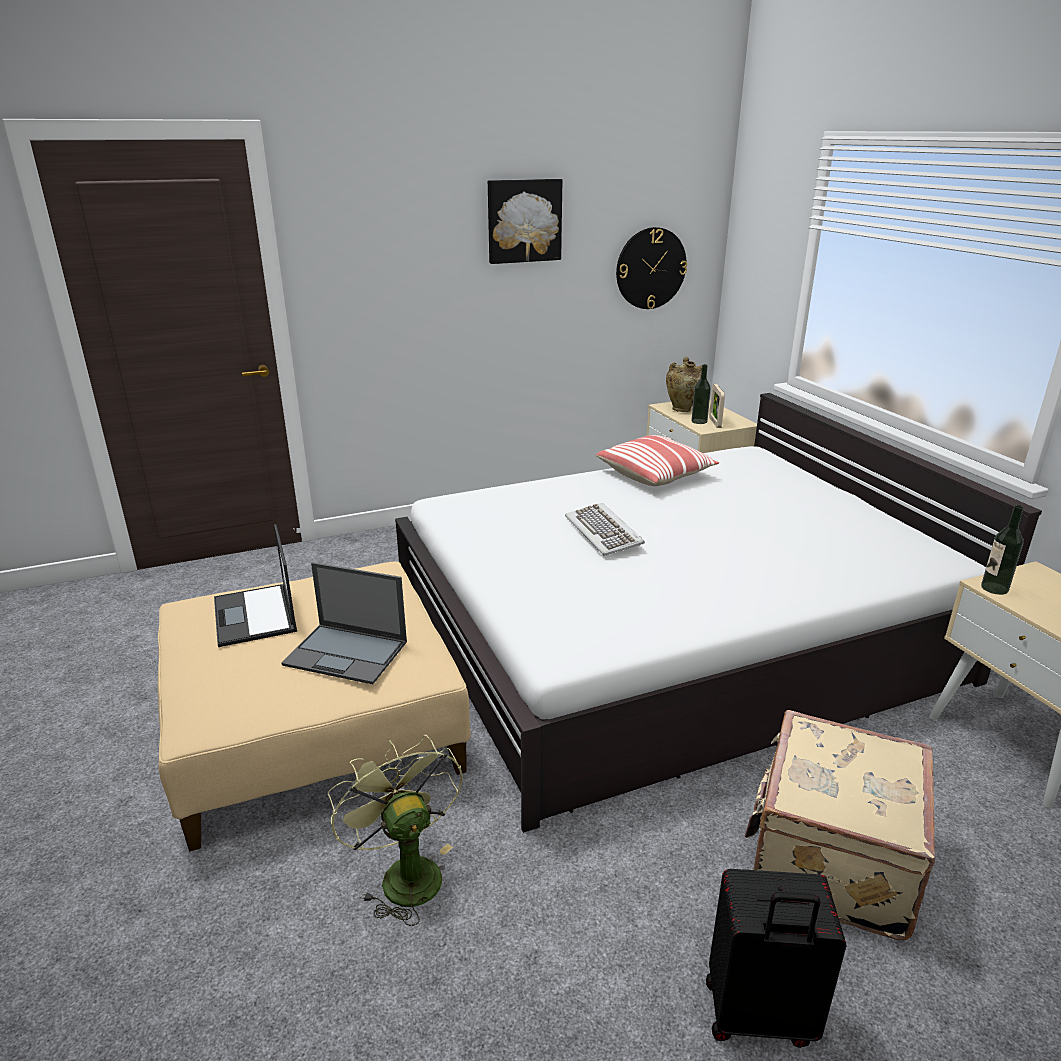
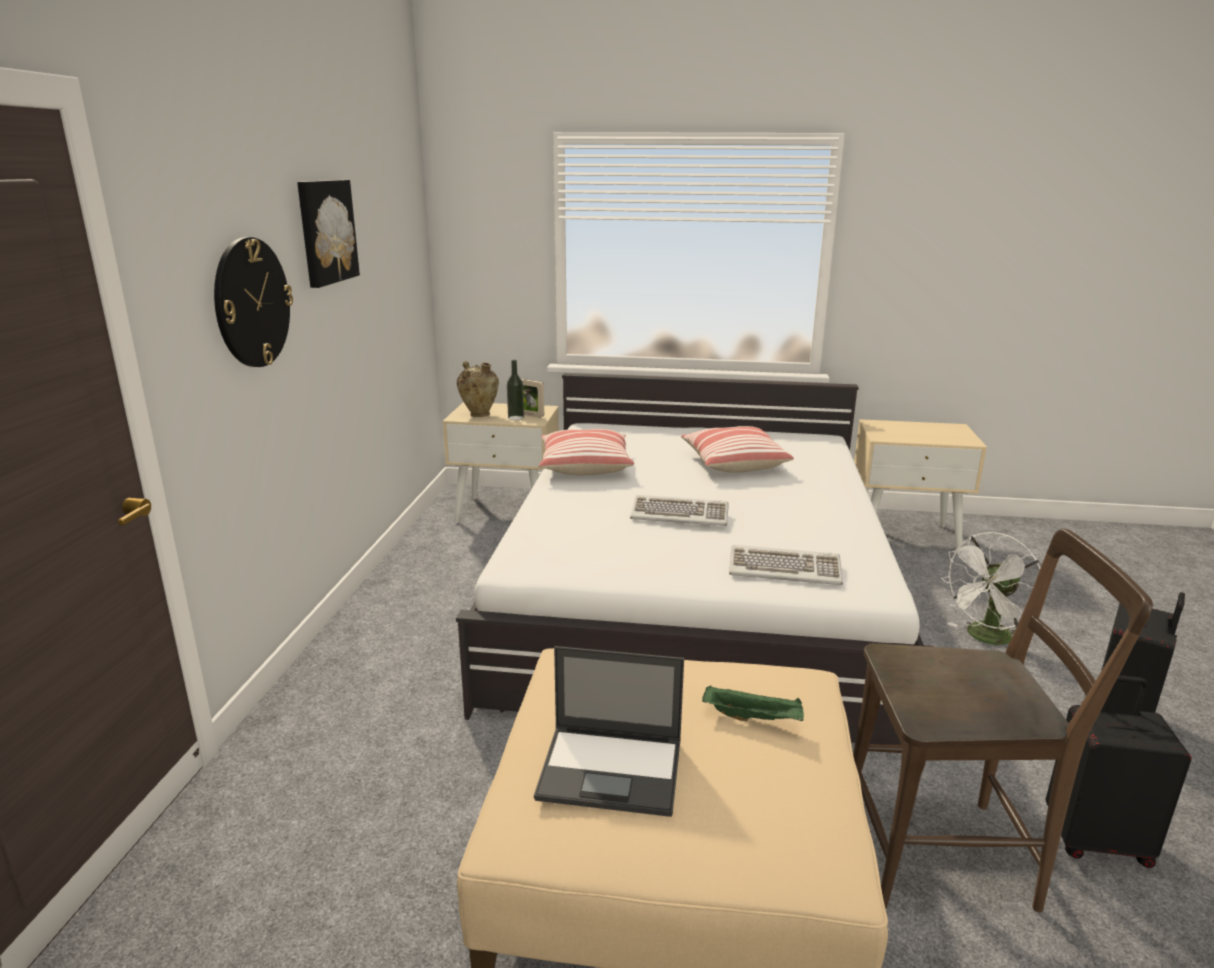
camera: 60 degrees left, 5 degrees down
(347, 653) = (753, 718): laptop -> green tray
(404, 873) = (947, 853): green fan -> brown chair
(490, 991) = (1096, 840): none -> black suitcase
(550, 600) = (785, 569): none -> keyboard
(650, 268) = (400, 277): wall clock -> wall clock (252, 303)
(772, 529) = (733, 463): none -> pillow
(828, 858) = (985, 638): beige suitcase -> white fan
(994, 588) = (886, 437): bottle -> none

